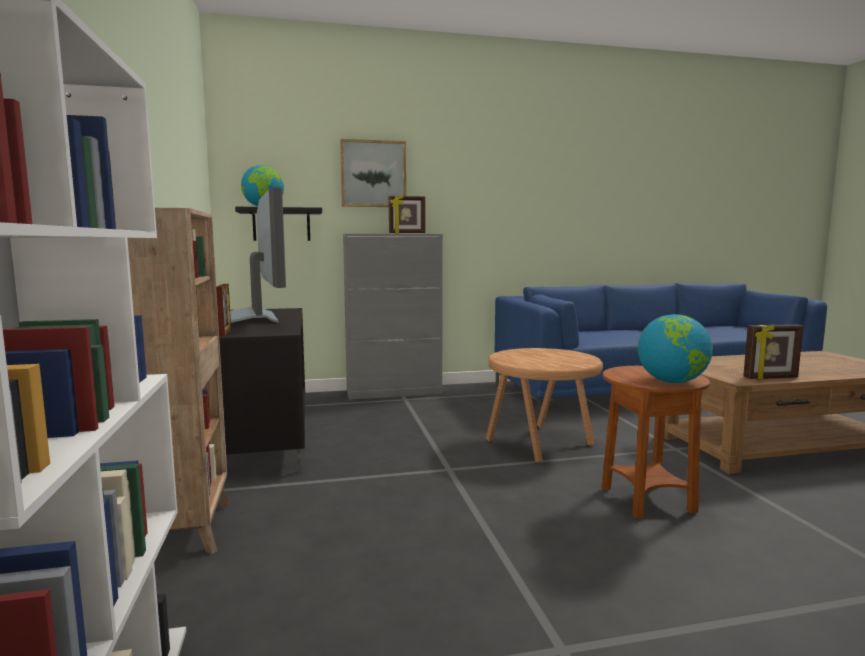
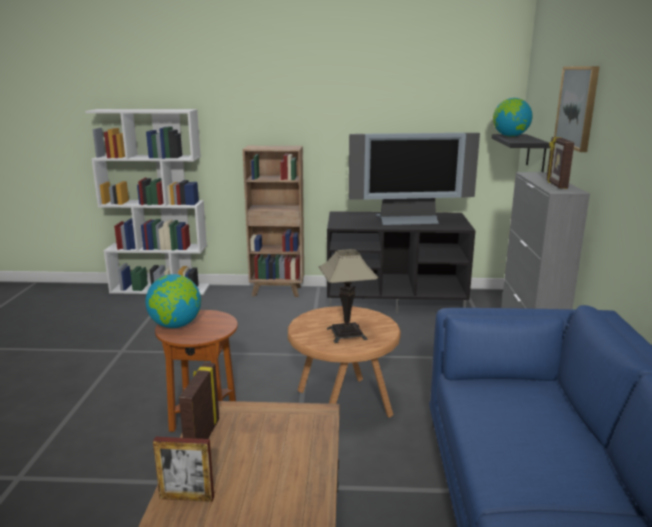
camera: 105 degrees right, 10 degrees up
(225, 333) = (343, 217): picture frame -> picture frame (186, 497)
(556, 356) = (347, 334): none -> table lamp

